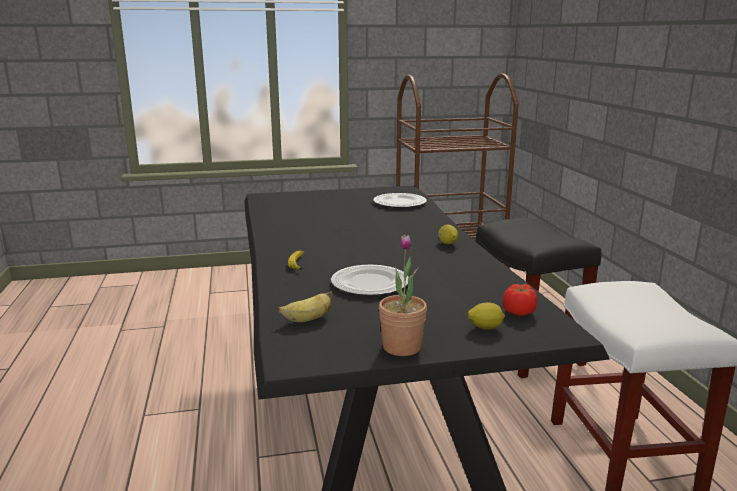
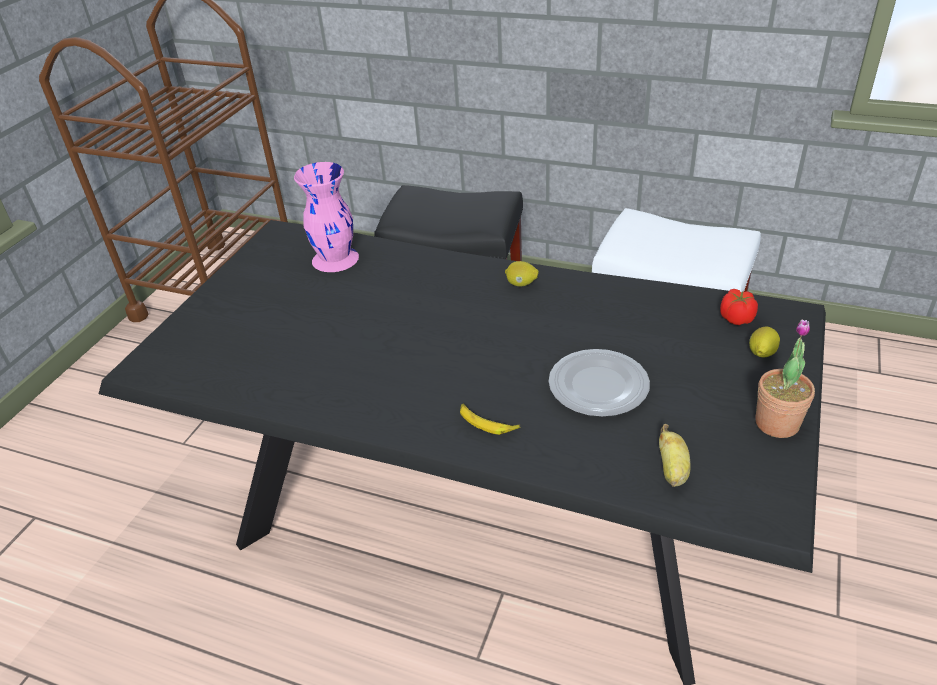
camera: 55 degrees left, 20 degrees up
(400, 203) = (336, 259): plate -> pink vase

